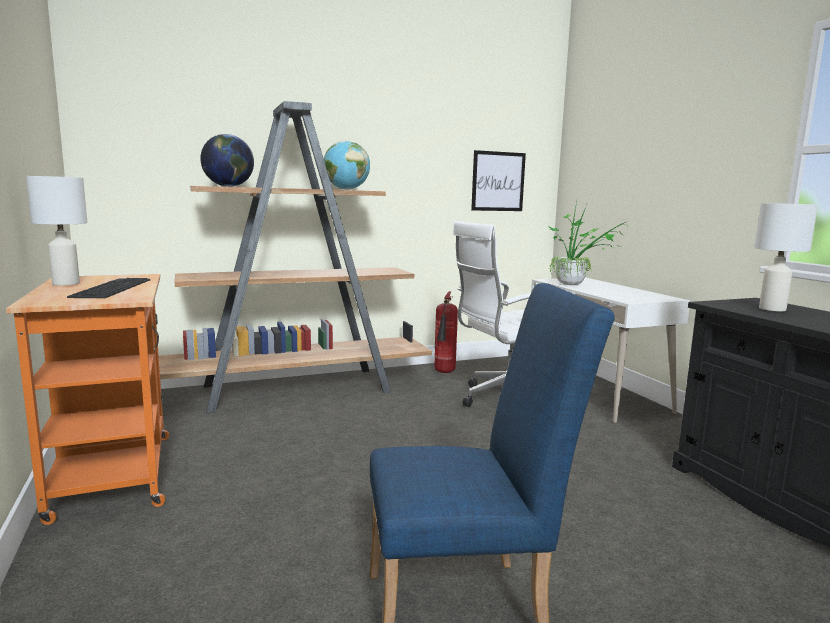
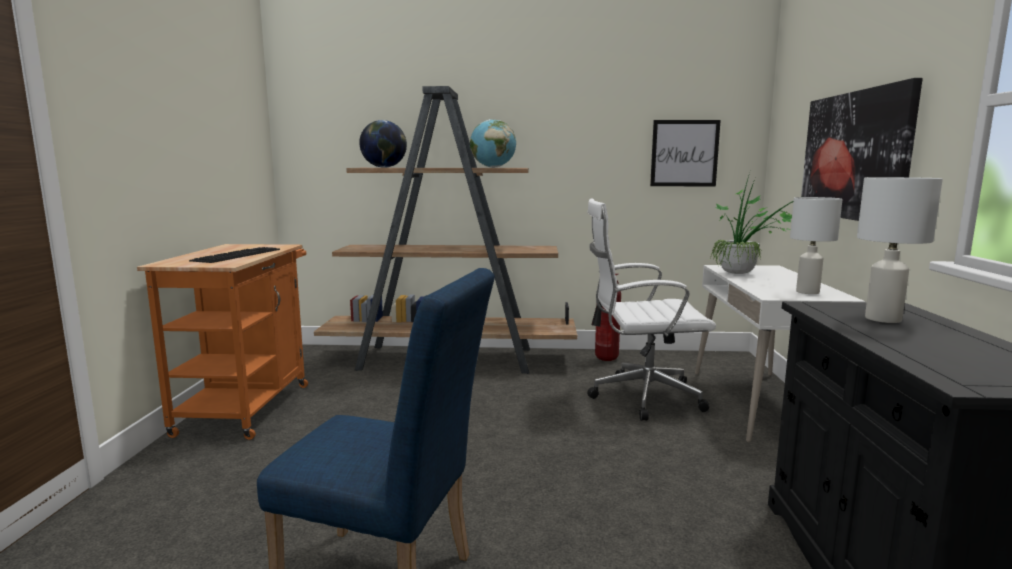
camera: 25 degrees right, 0 degrees up
(67, 283) = (218, 250): white table lamp -> white table lamp (808, 292)
(665, 187) = (854, 155): none -> picture

